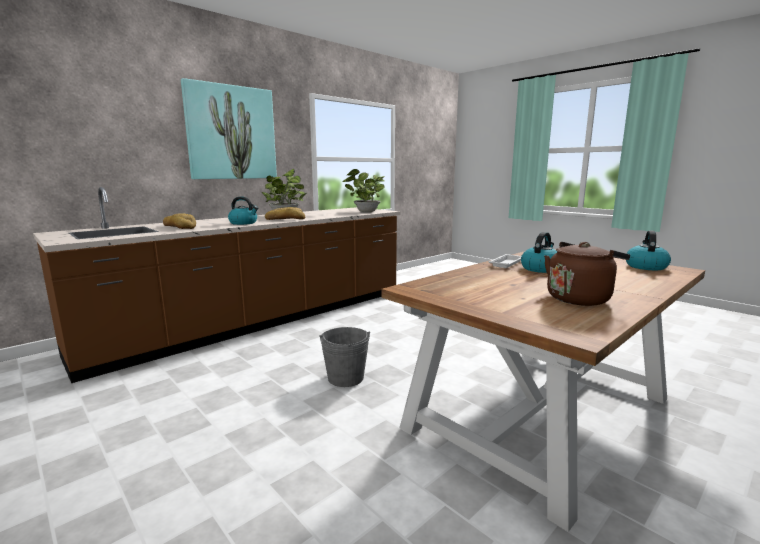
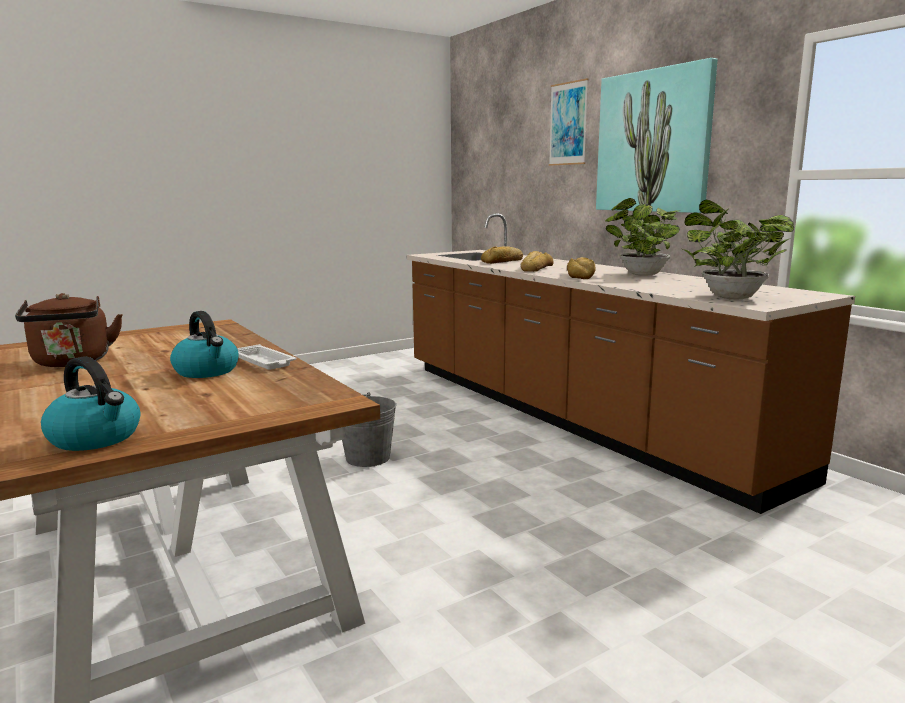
camera: 100 degrees right, 0 degrees up
(137, 106) = (568, 124): none -> picture
(244, 223) = (535, 269): kettle -> bread

